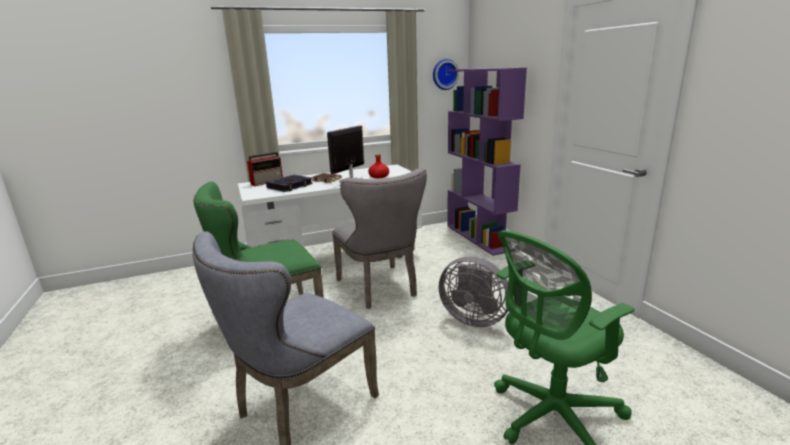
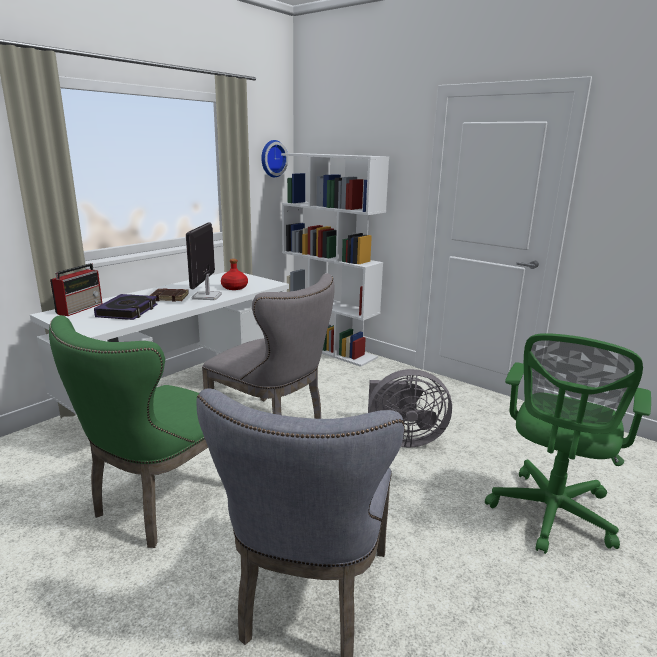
camera: 30 degrees left, 0 degrees up
(479, 237) = (329, 349): purple bookcase -> white bookcase

